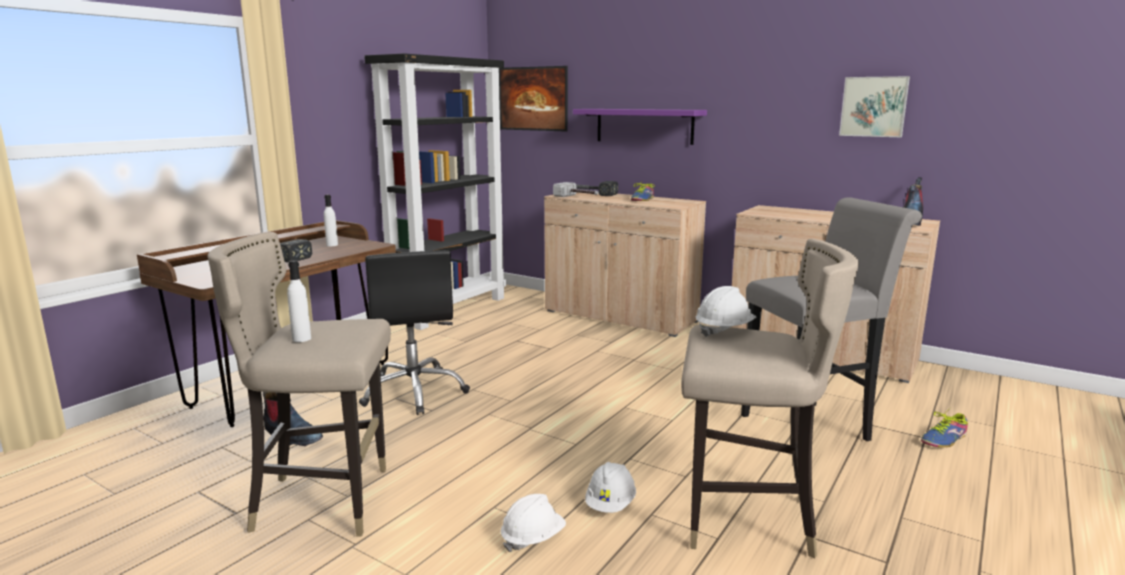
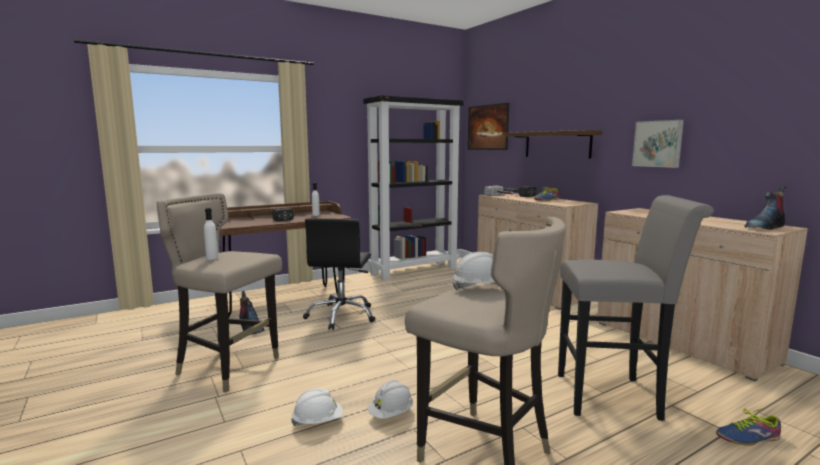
camera: 25 degrees right, 5 degrees down
(644, 126) = (557, 144): purple shelf -> brown shelf
(874, 106) = (741, 121): picture -> picture (658, 144)

